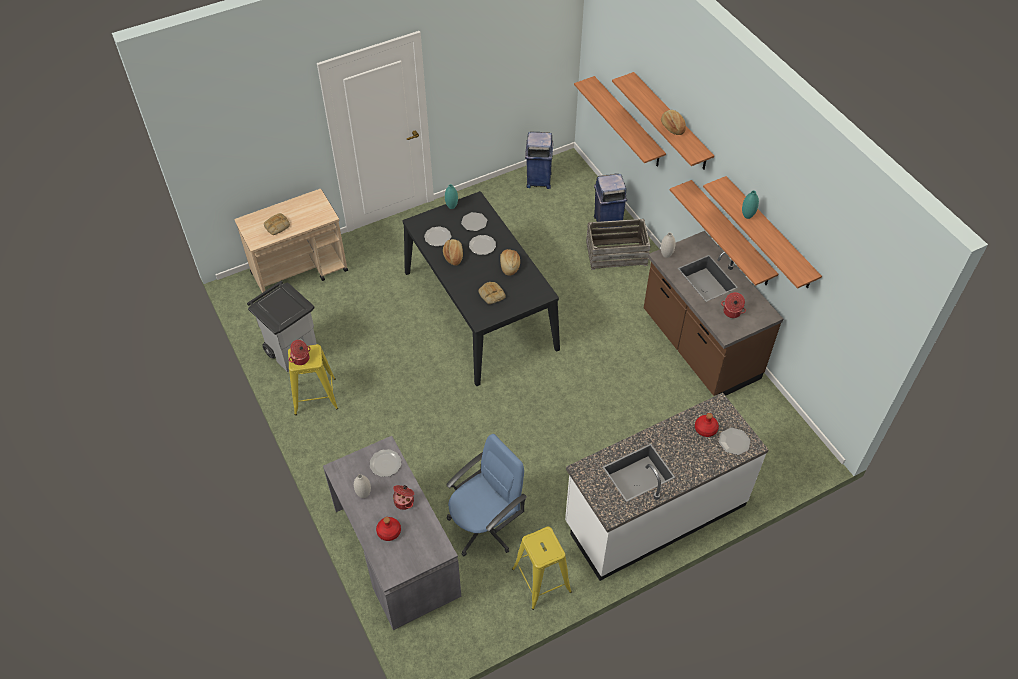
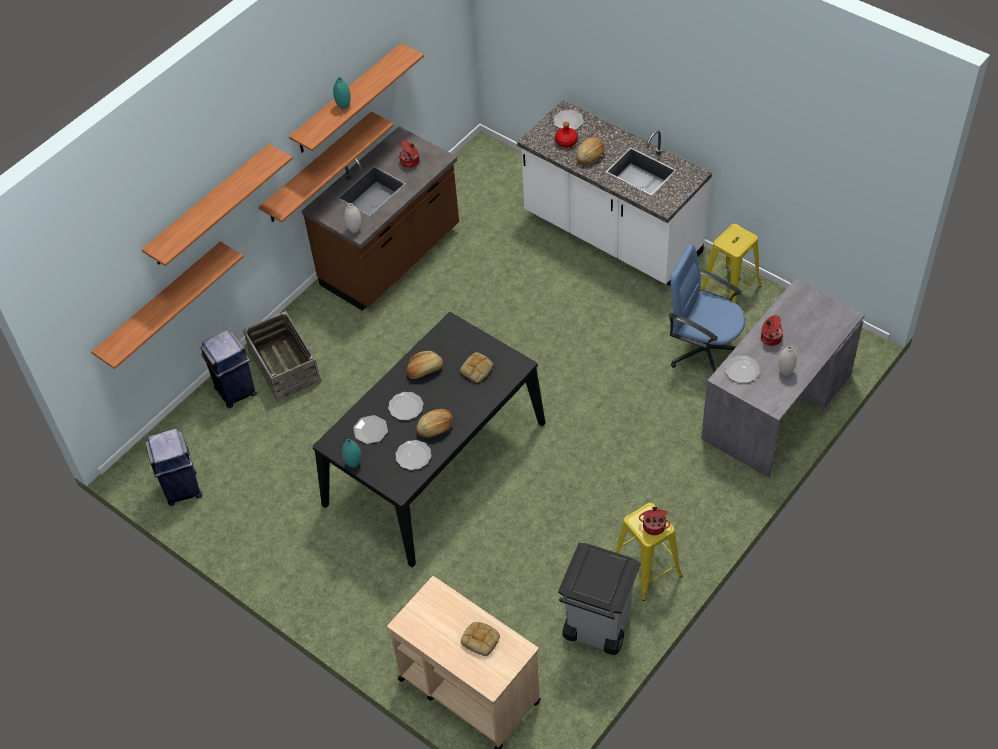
camera: 110 degrees left, 0 degrees up
(389, 532) = (808, 335): red bottle -> none
(672, 127) = (235, 187): bread -> bread (590, 155)

